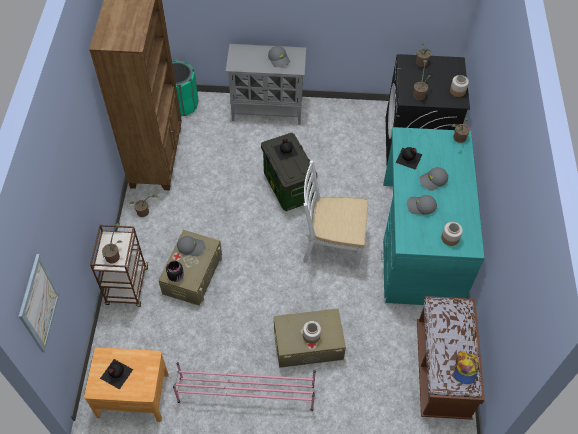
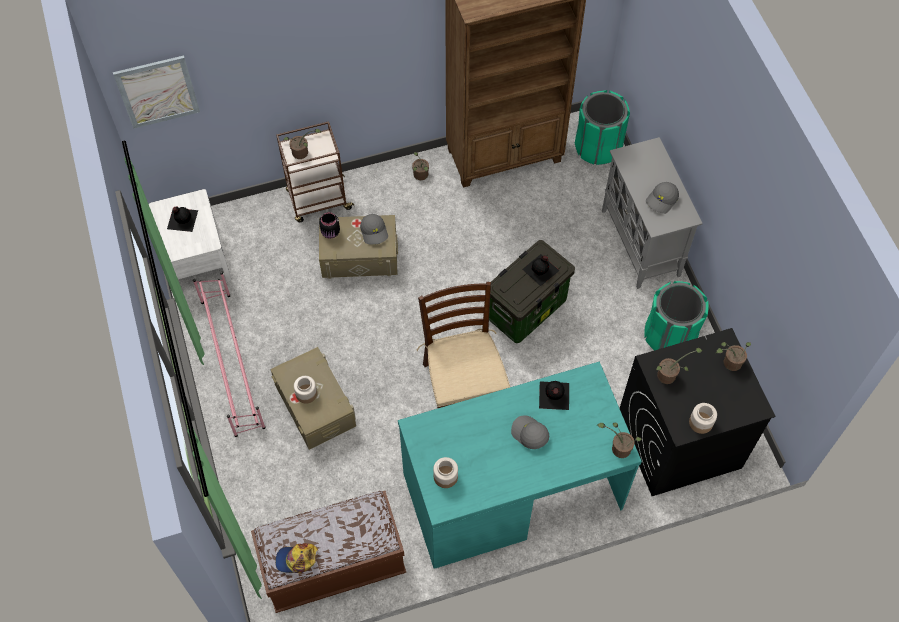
camera: 70 degrees right, 5 degrees up
(132, 394) = (196, 258): brown nightstand -> white nightstand
(332, 244) = (463, 387): white chair -> brown chair
(341, 120) = (670, 335): none -> green trash can
(420, 207) = (480, 430): grey cap -> none

